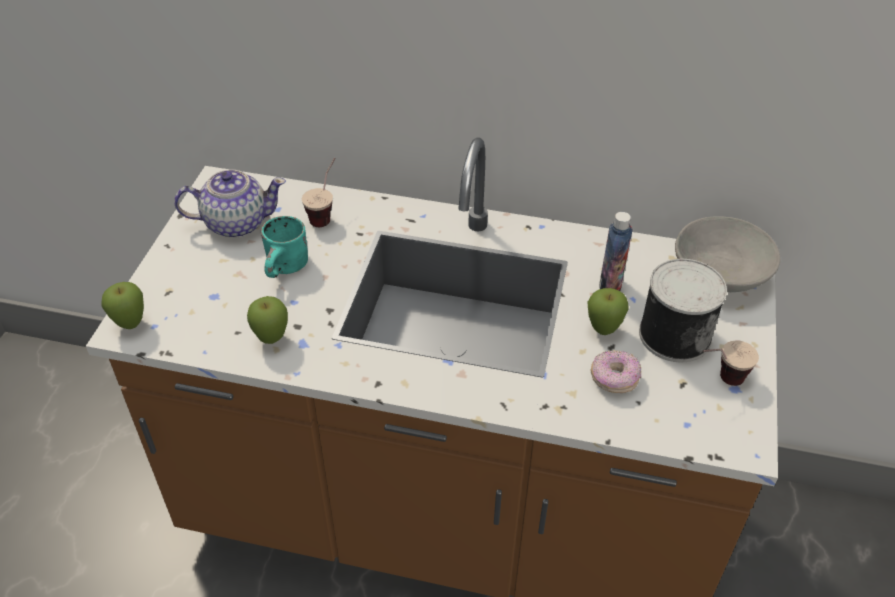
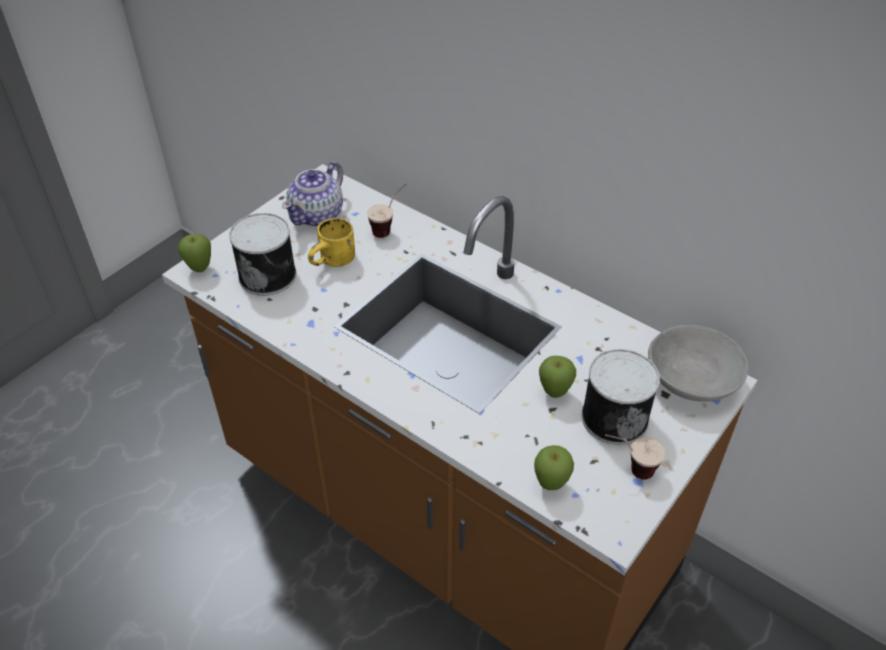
camera: 25 degrees right, 0 degrees up
(219, 305) = (269, 275): none -> can
(235, 222) = (317, 215): teapot -> teapot turned 105 degrees clockwise
(272, 339) = (290, 312): apple -> apple (550, 484)
(288, 268) = (335, 262): turquoise mug -> yellow mug
(610, 286) = (585, 358): bottle -> none
(614, 379) = (537, 436): donut -> none

